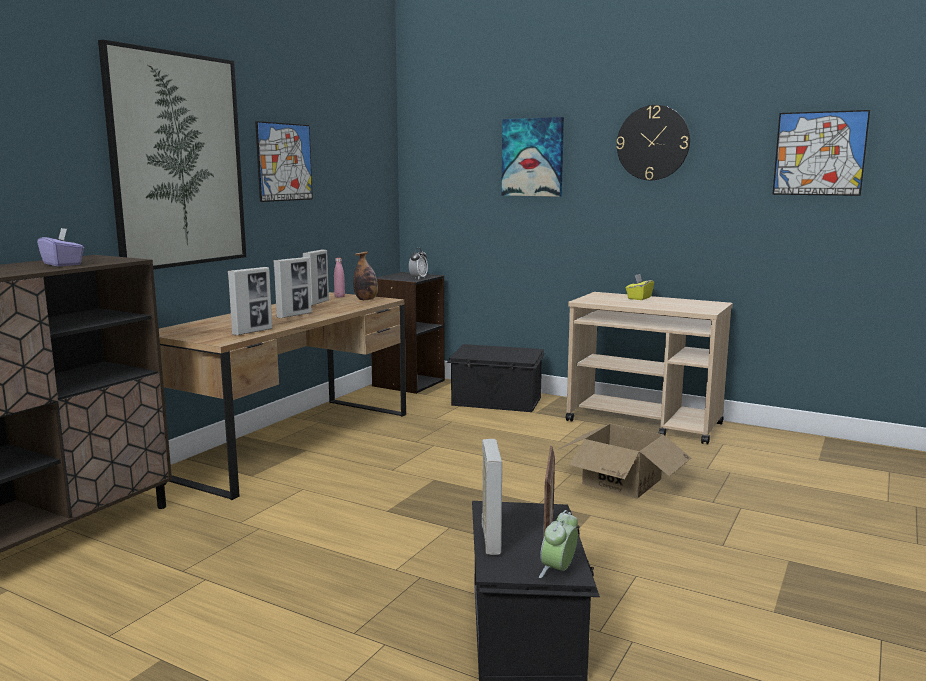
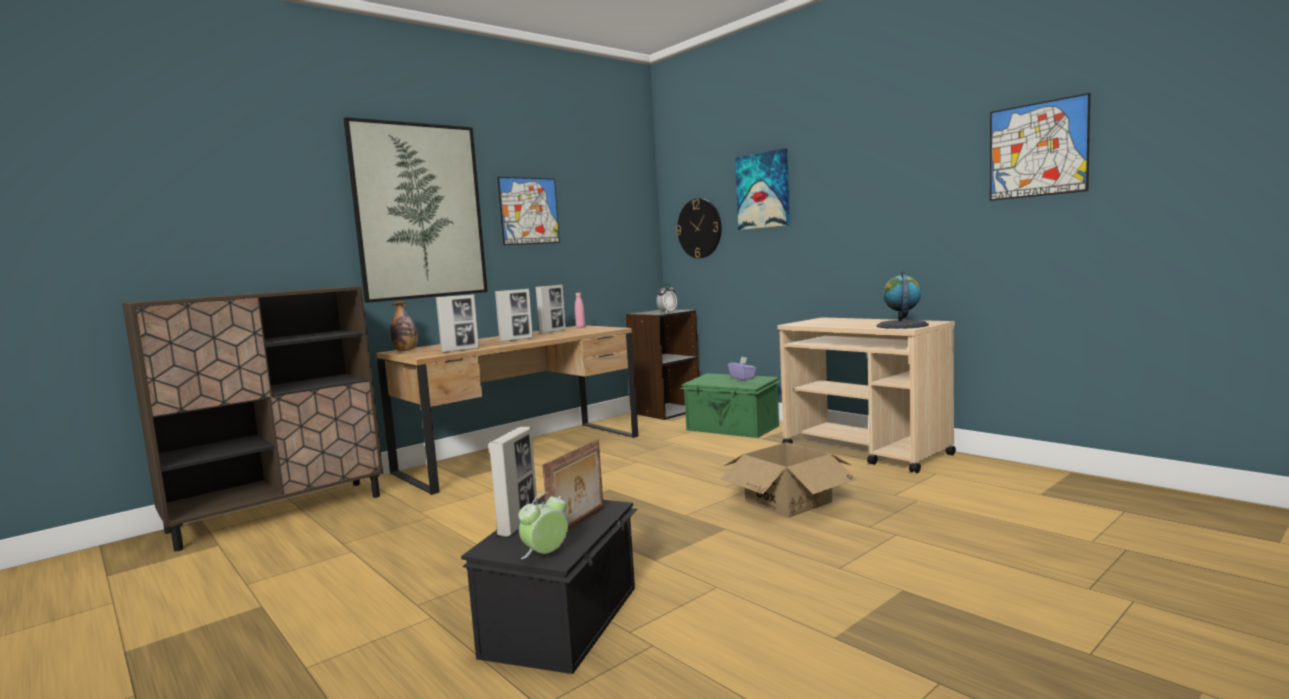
camera: 20 degrees right, 5 degrees down
(63, 264) = (289, 290): purple tissue box -> purple tissue box (742, 378)
(366, 299) = (598, 329): bottle -> bottle (406, 351)
(497, 402) = (732, 428): black storage box -> green storage box
(639, 298) = (856, 320): yellow tissue box -> none
(653, 143) = (868, 162): wall clock -> wall clock (699, 228)
(695, 307) = (902, 325): none -> globe

